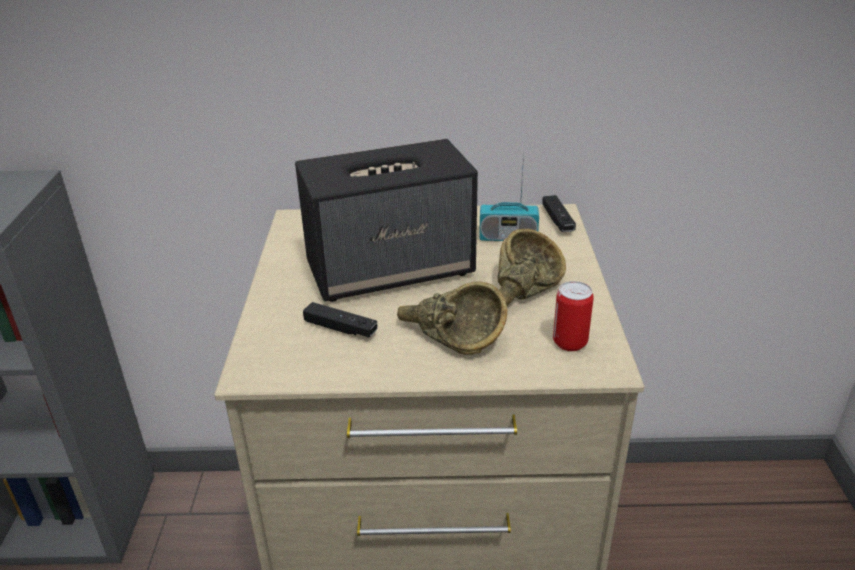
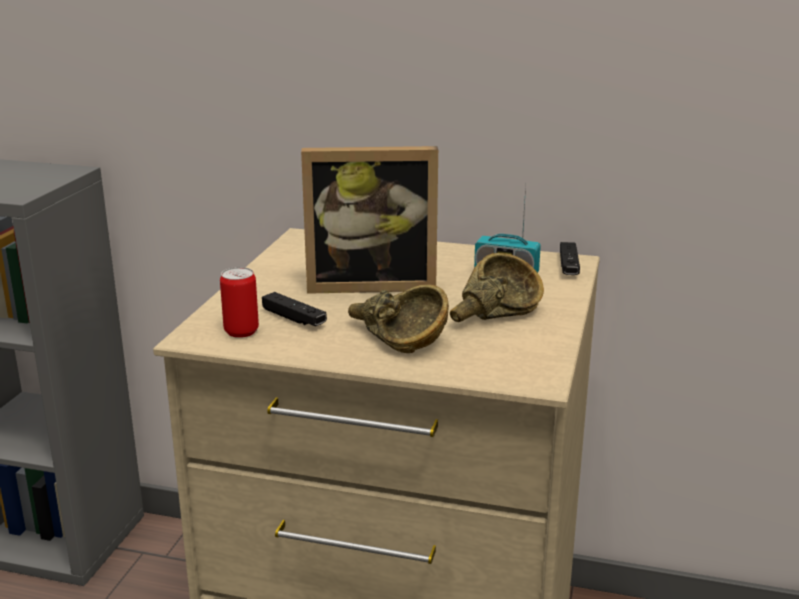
camera: 15 degrees right, 10 degrees down
(391, 270) = (371, 283): speaker -> picture frame
(570, 342) = (512, 358): can -> can (241, 331)

